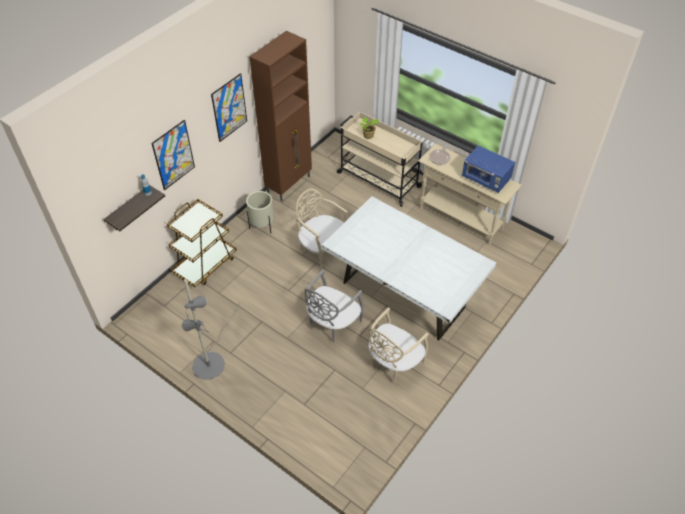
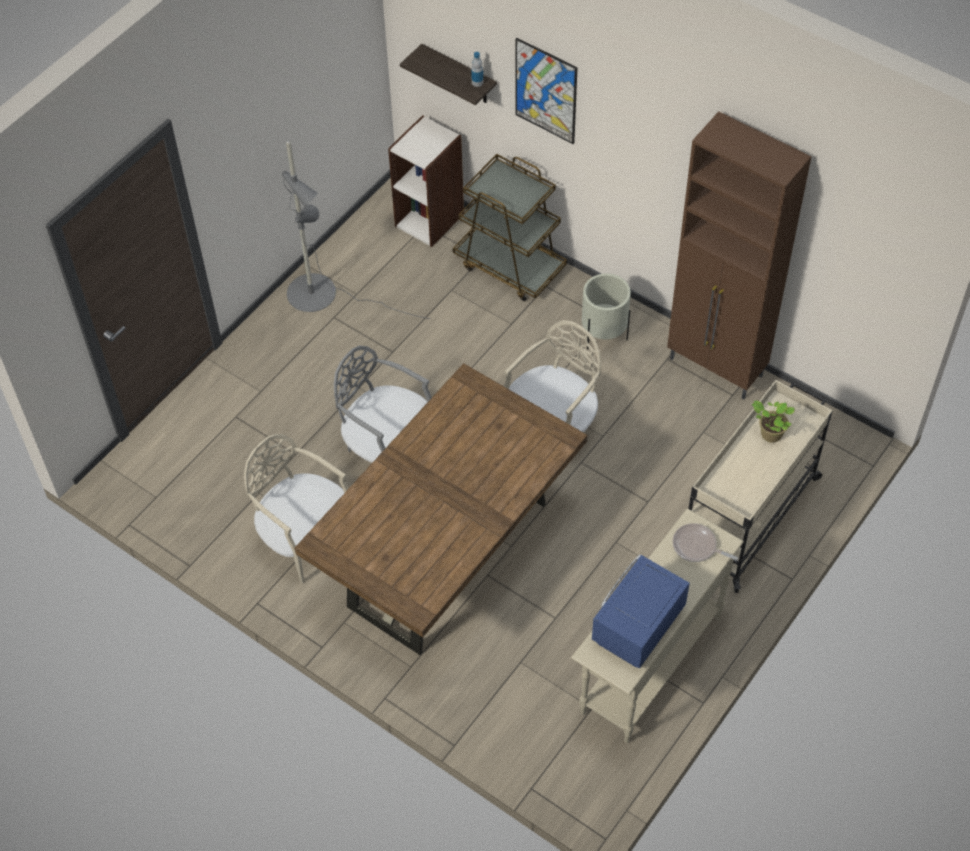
camera: 90 degrees right, 5 degrees up
(160, 303) = (430, 219): none -> bookcase
(229, 108) = (662, 140): picture -> none
(404, 295) = (447, 556): white dining table -> brown dining table

